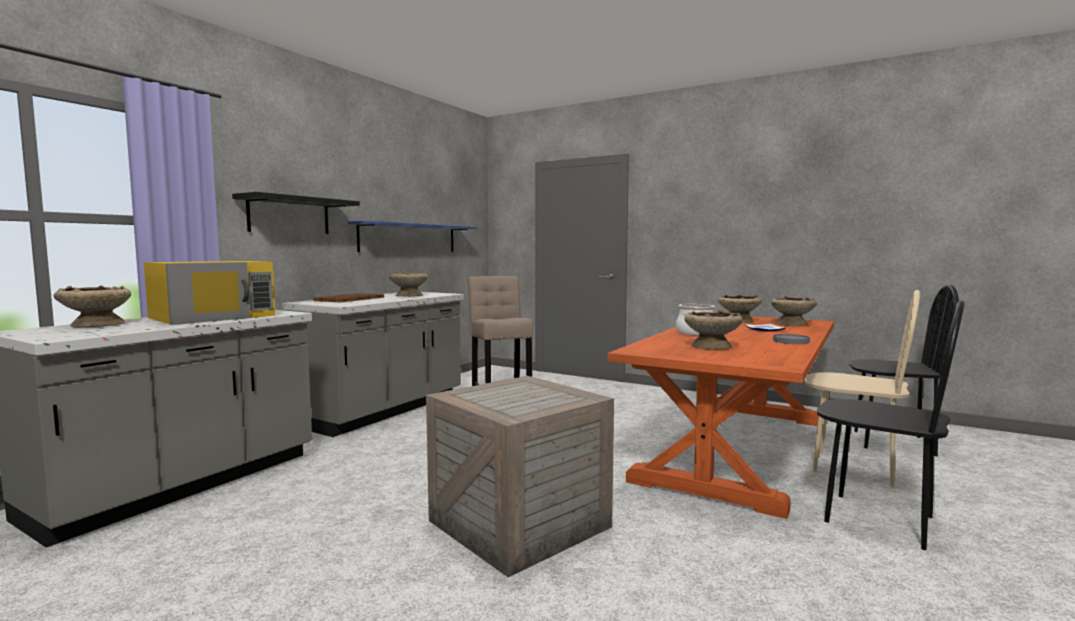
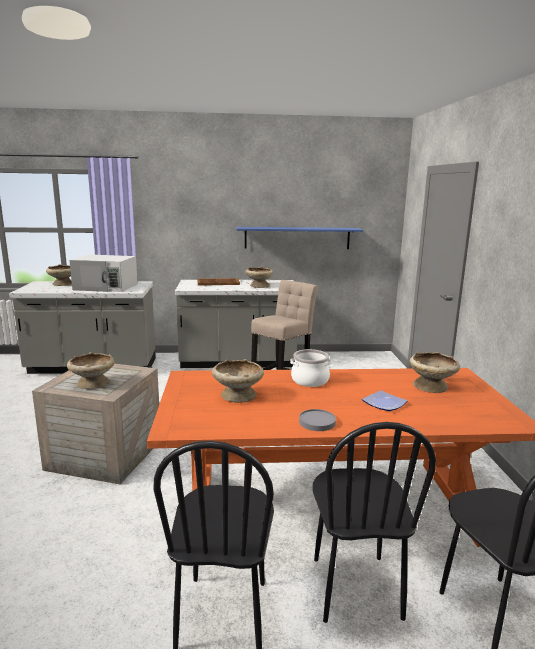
camera: 55 degrees right, 10 degrees up
(214, 316) = (106, 287): yellow microwave -> white microwave
(289, 215) = (190, 224): black shelf -> none
(792, 324) = (461, 412): beige bowl -> beige bowl (92, 384)
(853, 468) = (355, 587): beige chair -> black chair

